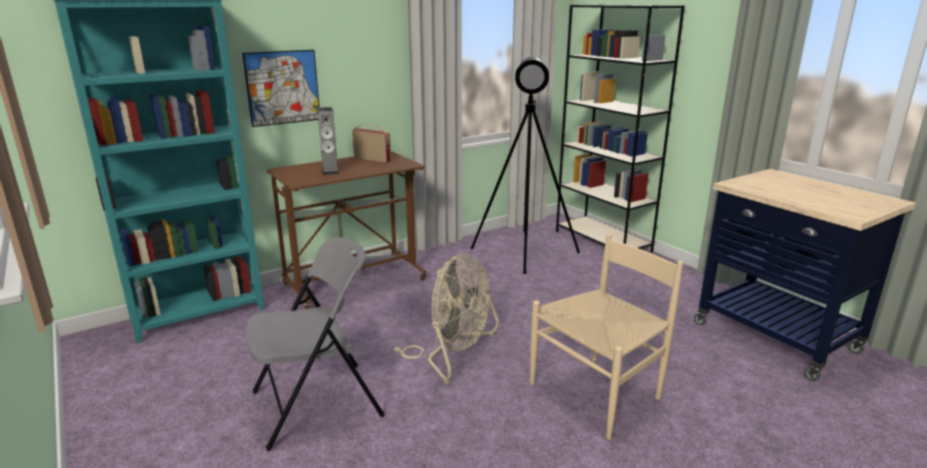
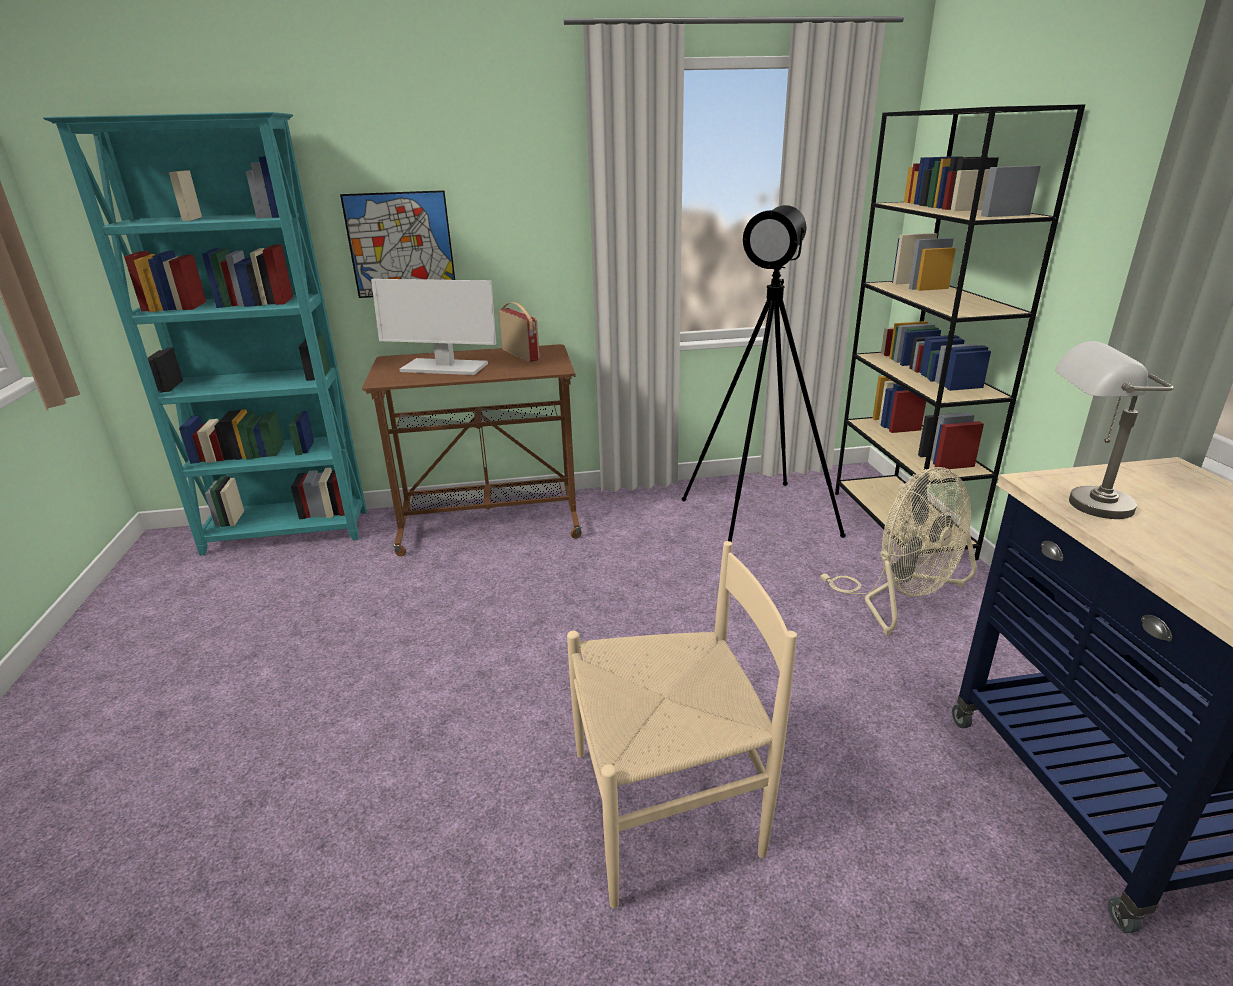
camera: 25 degrees right, 5 degrees up
(317, 404) = (291, 696): grey chair -> none
(330, 171) = (443, 368): speaker -> monitor
(451, 354) = (513, 667): beige fan -> beige fan (898, 598)
(757, 190) = (1080, 506): none -> grey table lamp

